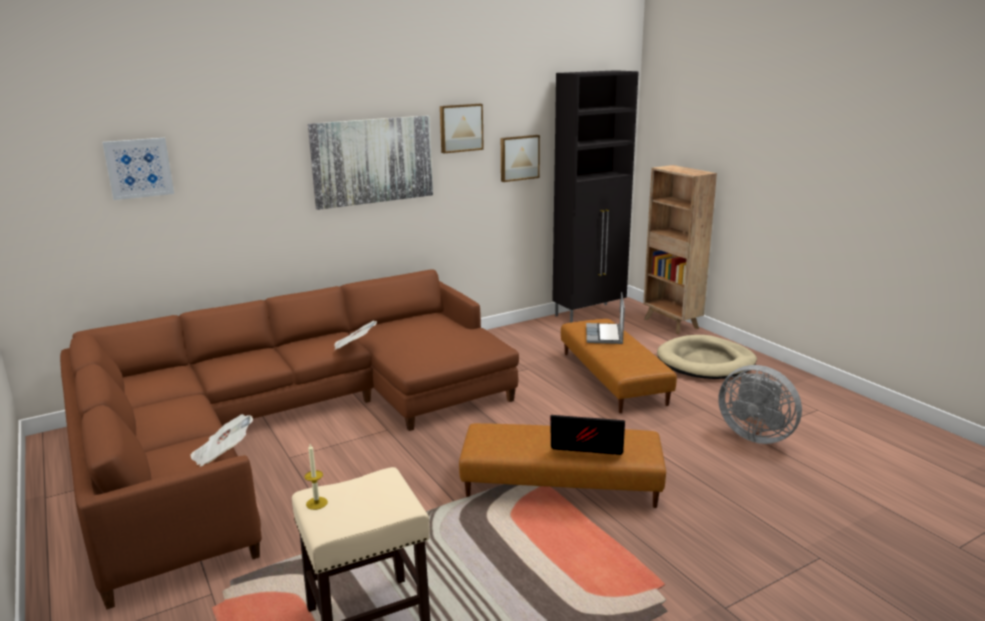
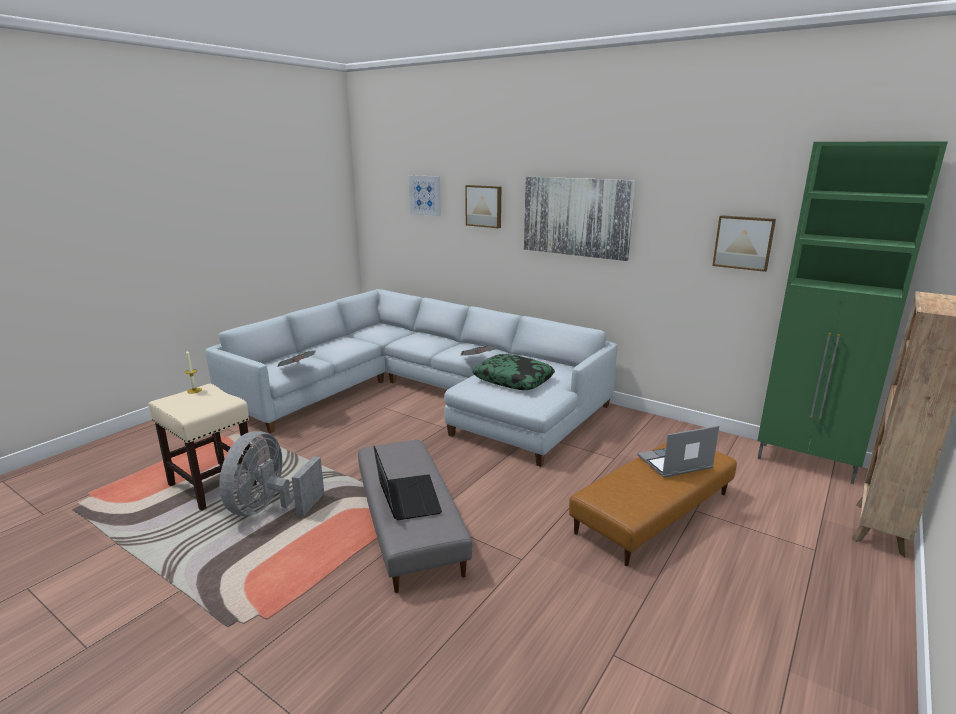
camera: 65 degrees right, 0 degrees up
(287, 426) = (423, 394): brown sofa -> grey sofa
(429, 341) = (513, 379): none -> pillow
(460, 128) = (671, 197): picture -> picture (484, 206)
(560, 484) = (408, 525): brown ottoman -> grey ottoman
(590, 313) = (807, 464): black cabinet -> green cabinet
(706, 362) = (794, 580): beige dog bed -> none
(755, 435) = (617, 659): grey fan -> grey fan (269, 508)

